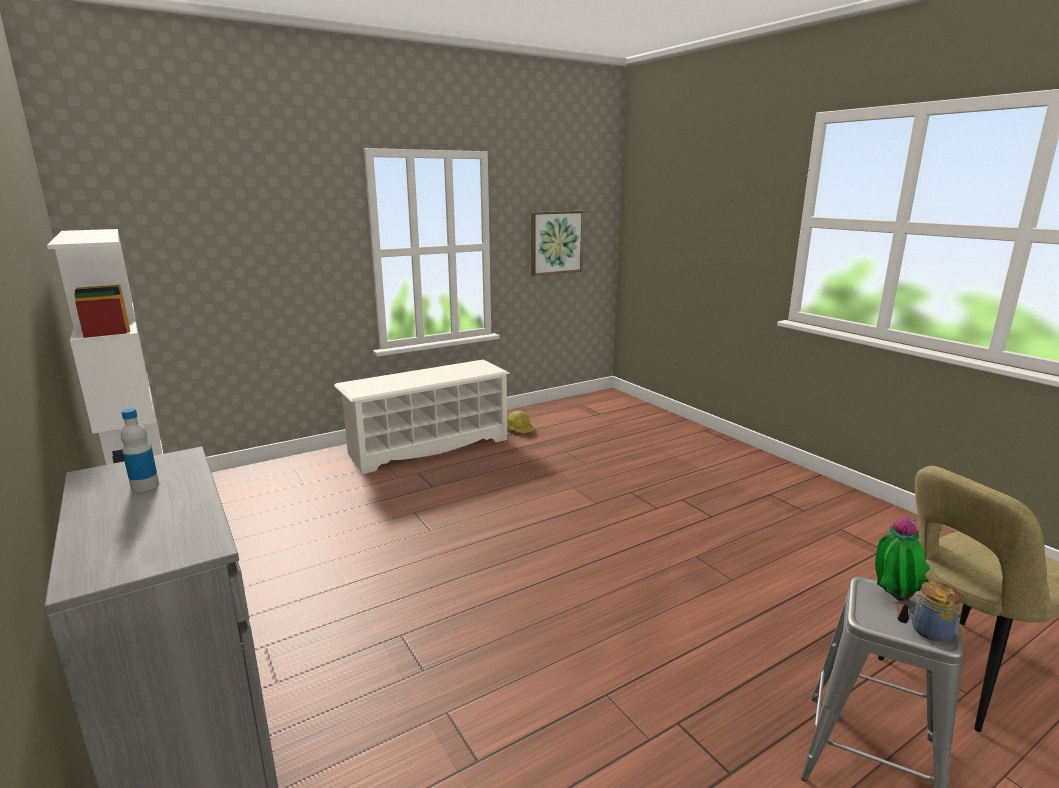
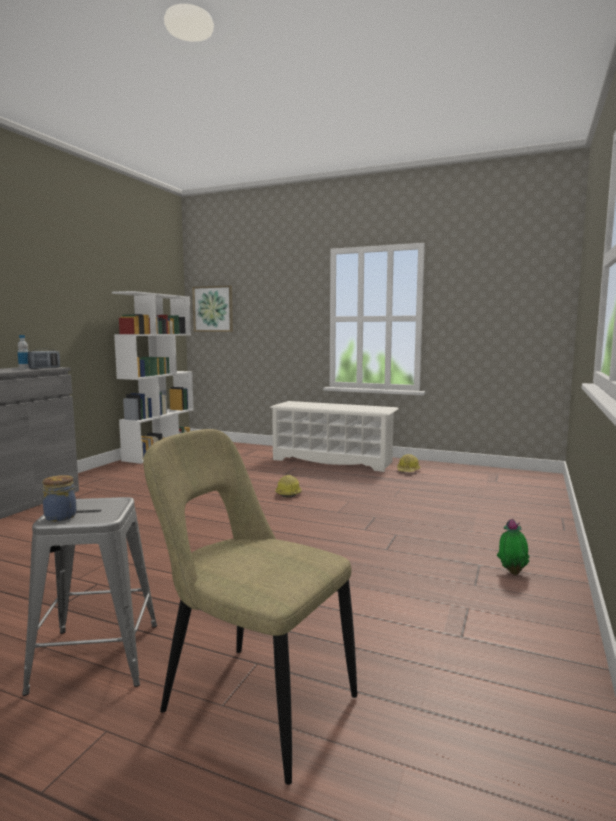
camera: 55 degrees right, 10 degrees down
(185, 468) = (44, 368): none -> radio
(505, 507) = (288, 493): none -> hard hat
(556, 242) = (492, 317): picture -> picture (213, 309)
(892, 597) = (107, 507): potted plant -> potted plant (512, 572)

